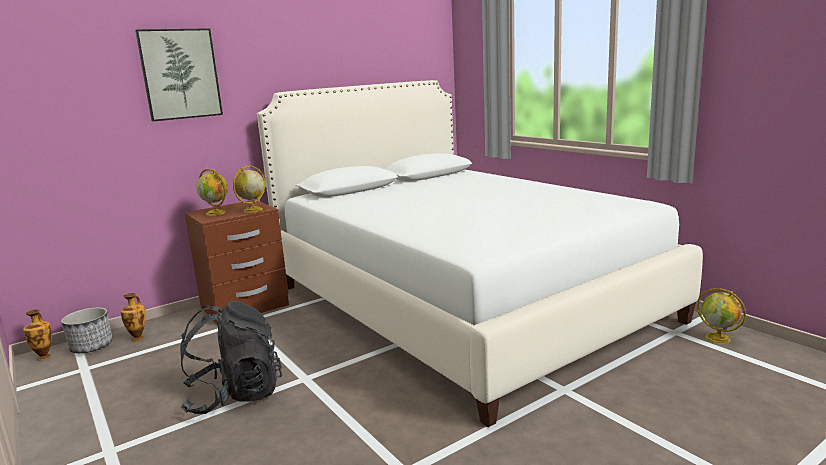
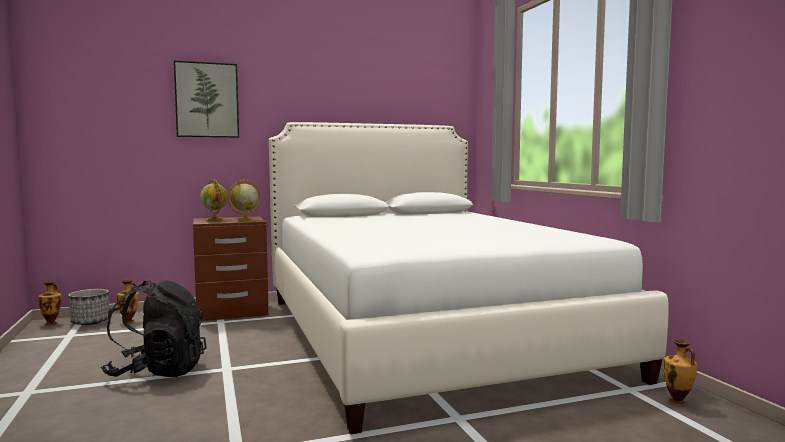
camera: 15 degrees right, 10 degrees down
(718, 338) = (678, 403): globe -> vase

